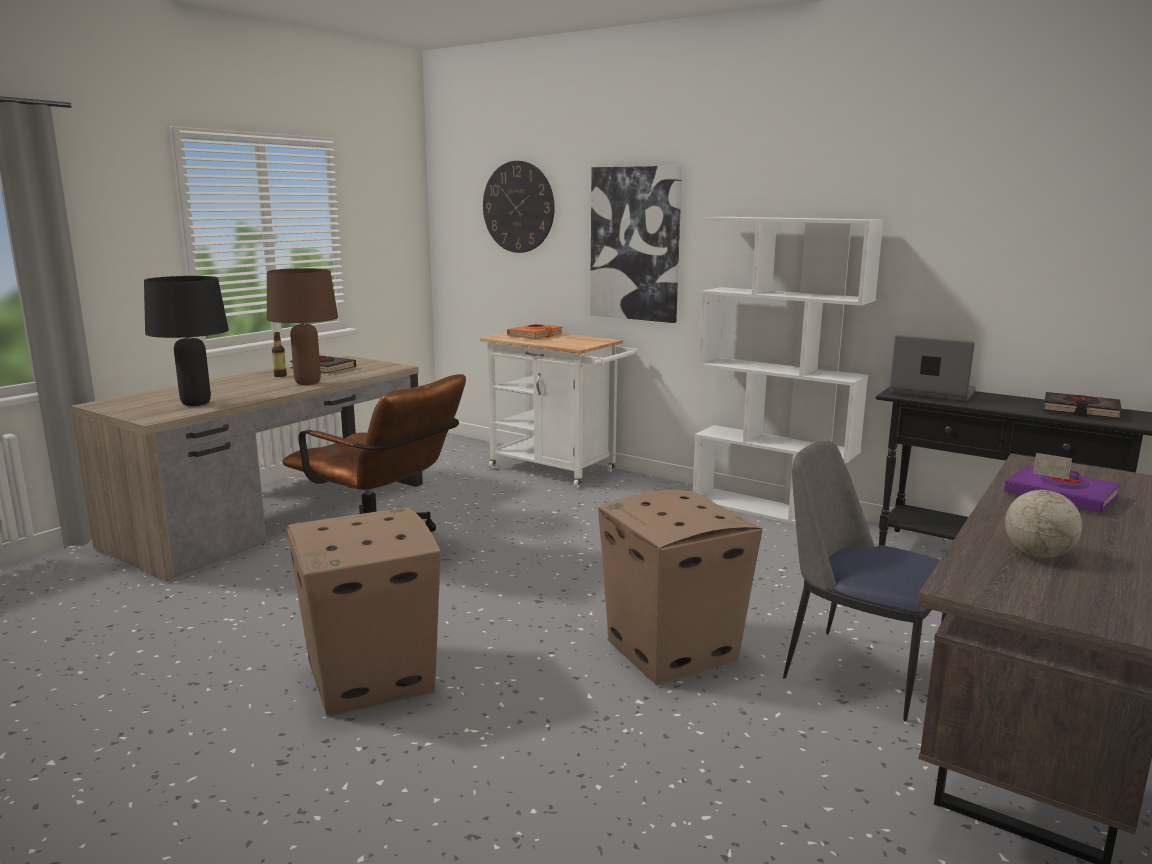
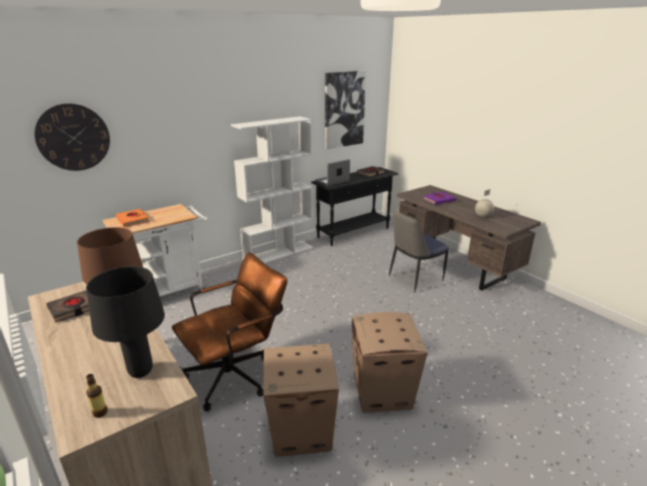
camera: 70 degrees left, 10 degrees up
(280, 376) = (76, 329): bottle -> bottle (100, 412)
(635, 244) = (177, 147): picture -> picture (344, 109)
(672, 651) = (388, 308): cardboard box -> cardboard box (302, 430)

